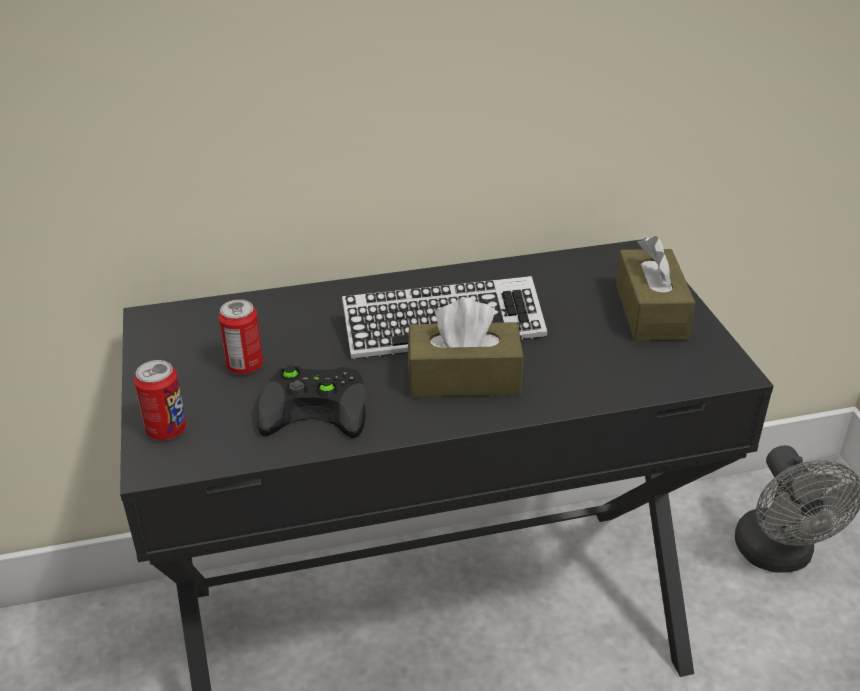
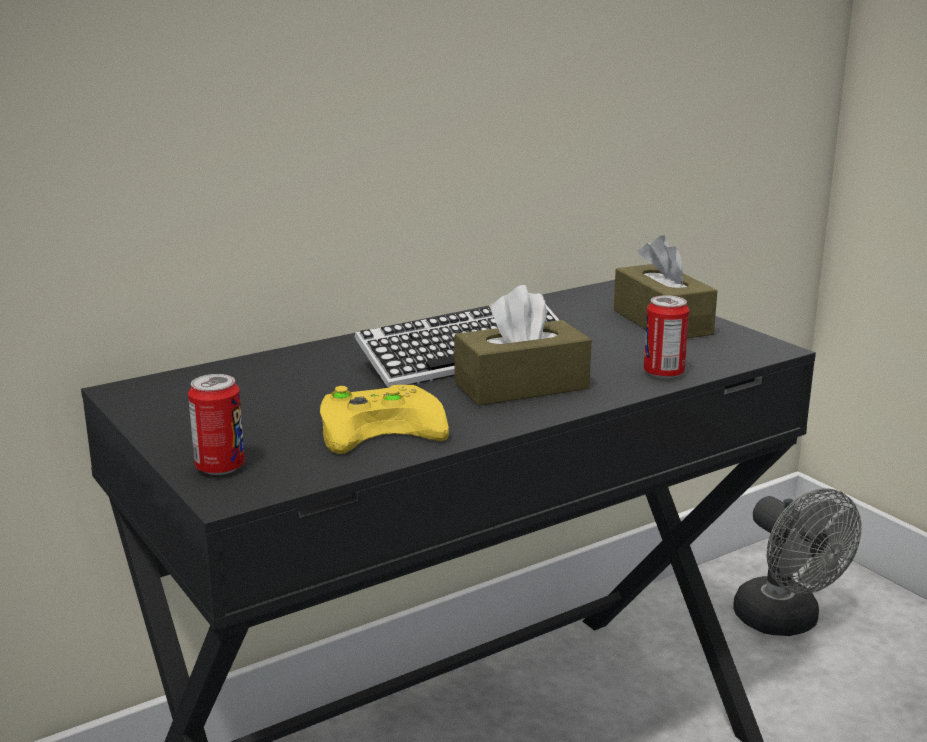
camera: 20 degrees left, 15 degrees down
(245, 366) = (271, 409): can -> can (663, 373)
(319, 406) = (383, 425): black game controller -> yellow game controller

